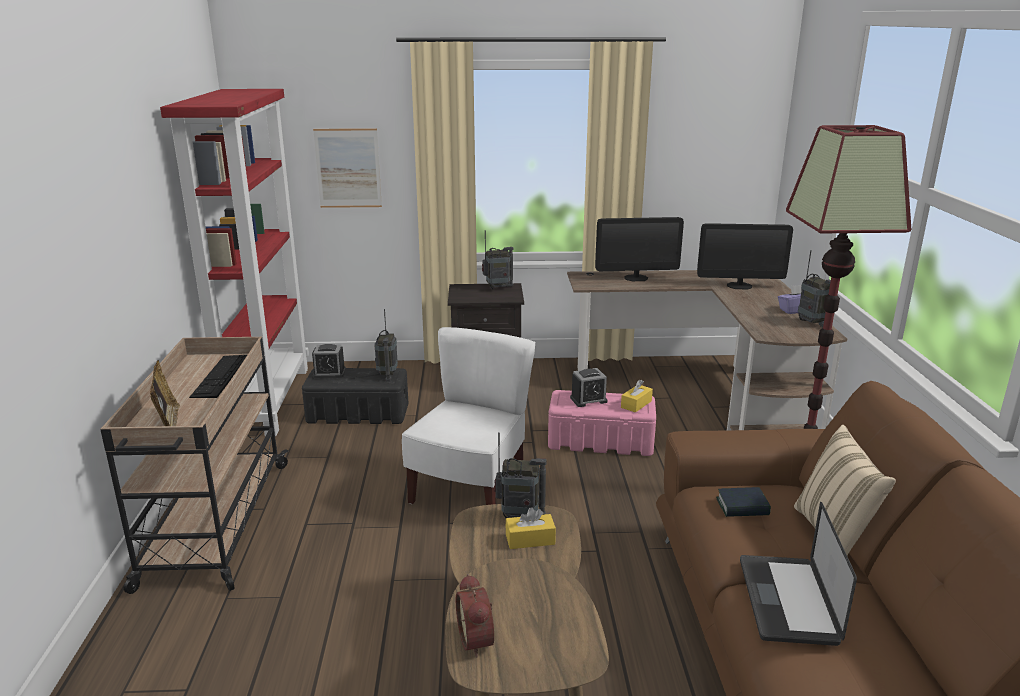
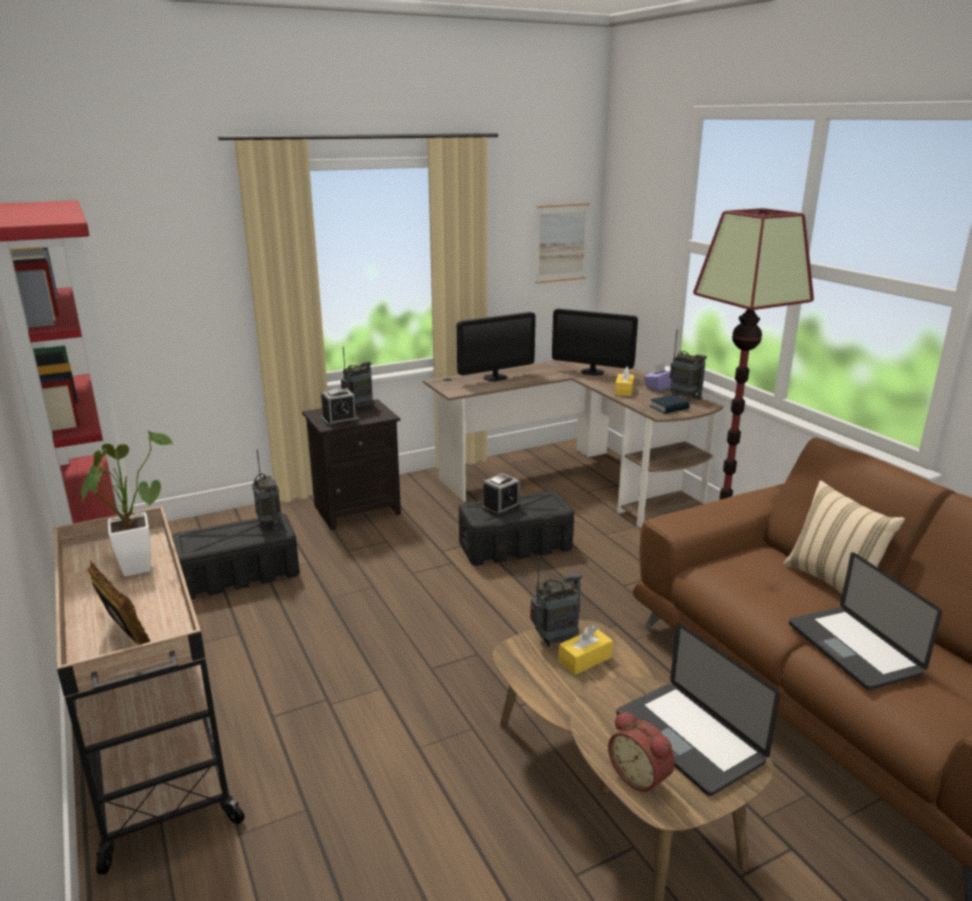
camera: 25 degrees left, 0 degrees up
(220, 376) = (137, 564): keyboard -> potted plant
(329, 373) = (198, 536): alarm clock -> alarm clock (340, 420)
(348, 168) = (164, 292): picture -> picture (561, 243)
(470, 490) = (427, 628): white chair -> none
(548, 625) = (688, 738): none -> laptop
(601, 441) = (516, 546): pink storage box -> black storage box
(636, 404) = (548, 502): yellow tissue box -> yellow tissue box (624, 391)
(739, 286) = (592, 372): monitor -> monitor turned 45 degrees clockwise
(742, 507) = (746, 575): book -> book (669, 408)

